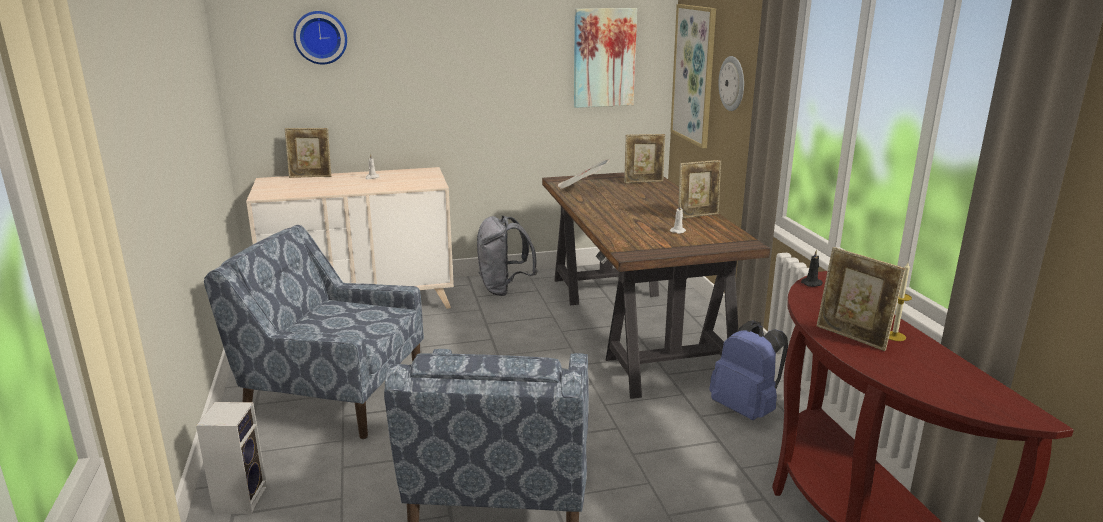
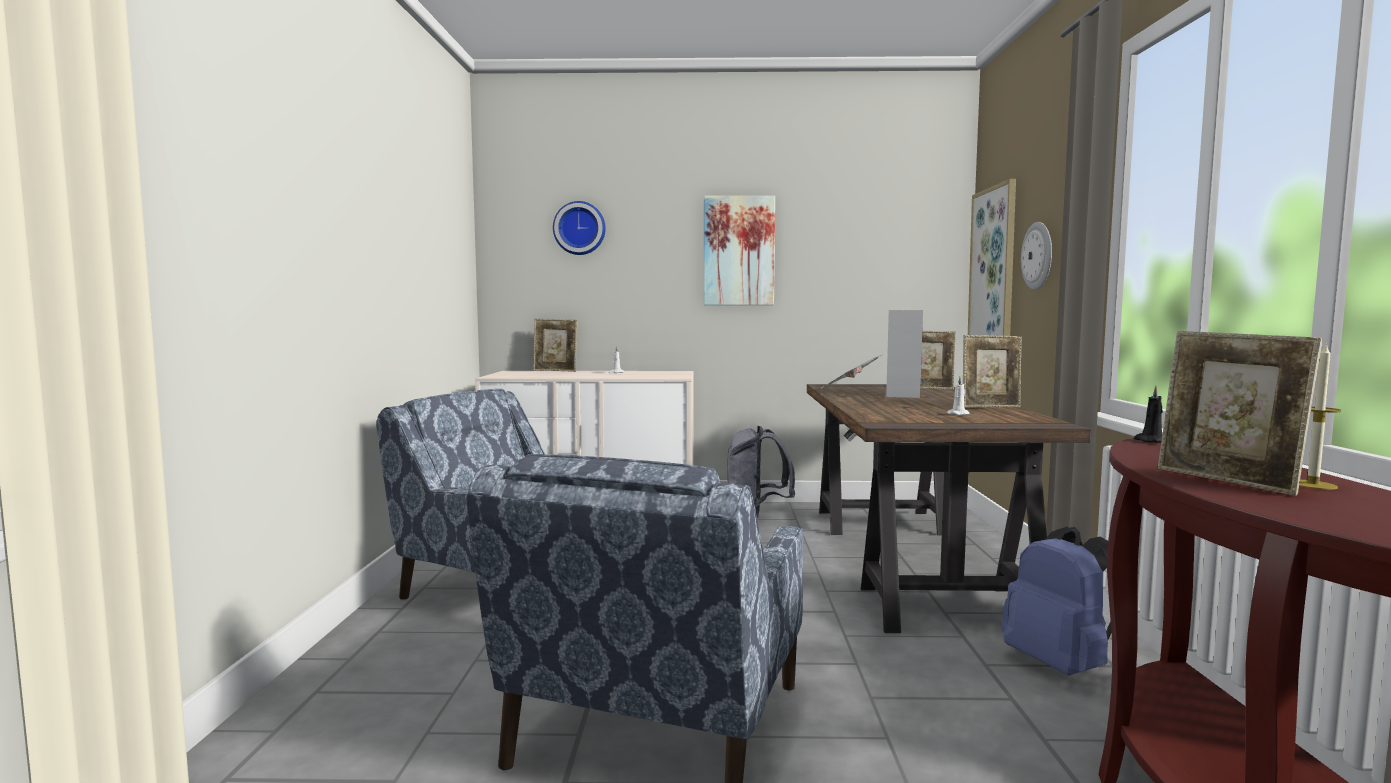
camera: 15 degrees right, 15 degrees down
(240, 498) = (338, 675): speaker -> speaker (902, 395)
(604, 58) = (885, 257): picture -> picture (738, 251)

